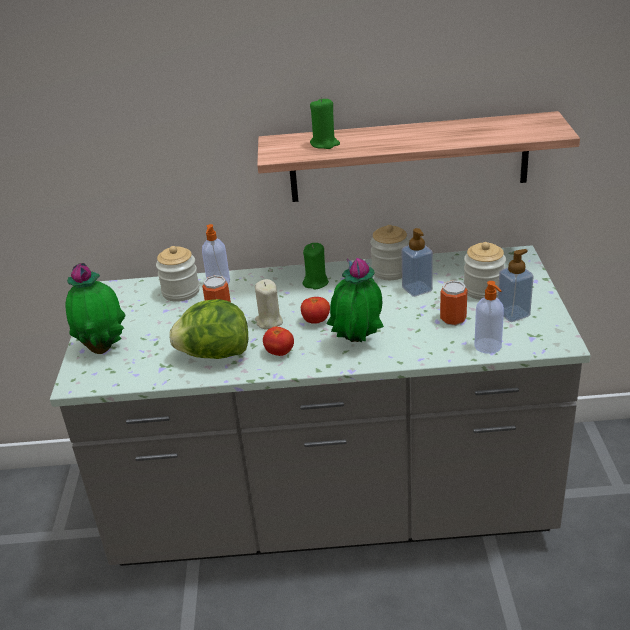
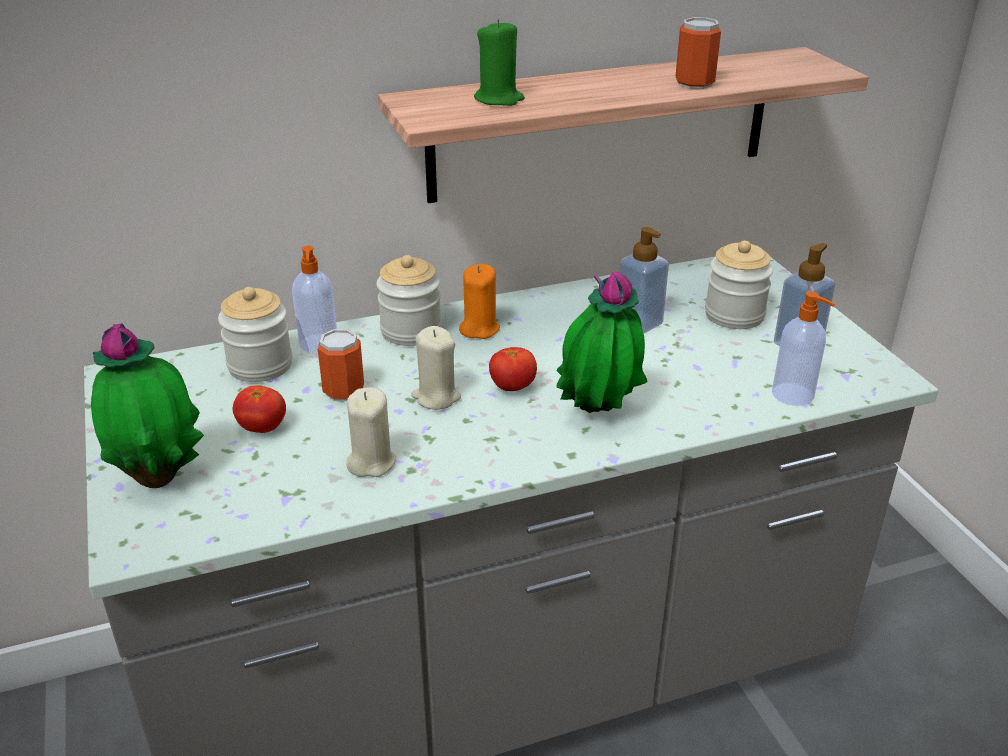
camera: 20 degrees left, 0 degrees up
(214, 355) = (371, 462): lettuce -> beige candle
(279, 352) = (480, 444): tomato -> tomato (262, 428)
(316, 282) = (479, 329): green candle -> orange candle
(390, 271) = (584, 301): jar -> jar (411, 331)
(453, 319) = (718, 361): can -> can (694, 83)

